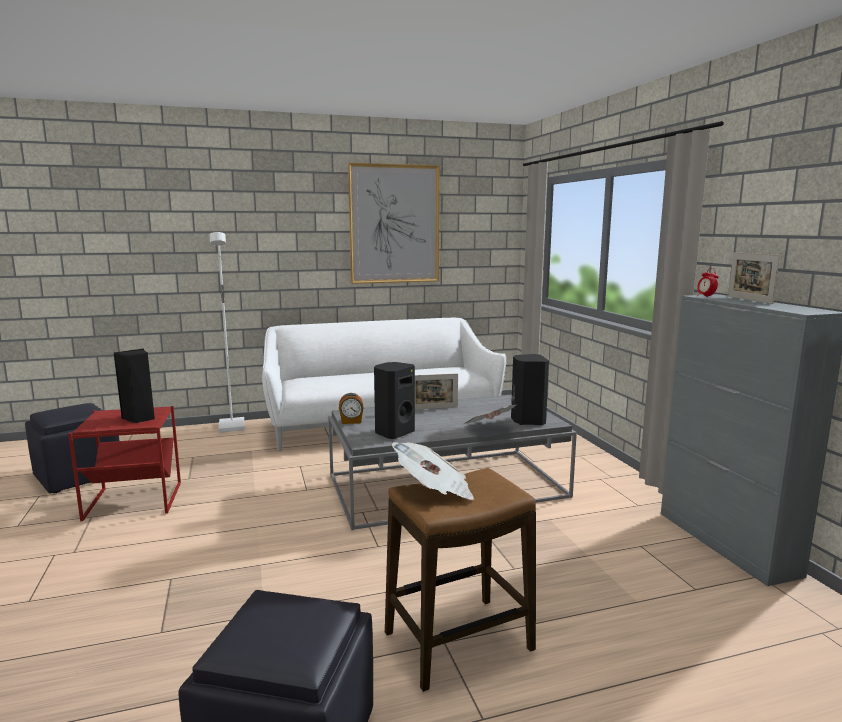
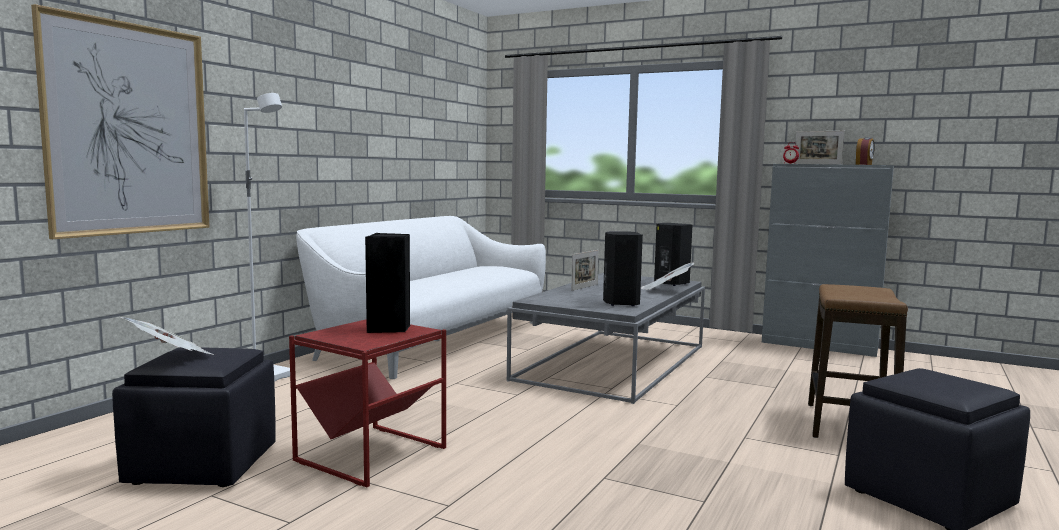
camera: 45 degrees left, 5 degrees down
(351, 421) = (562, 304): alarm clock -> alarm clock (864, 164)
(394, 224) = (401, 106): picture -> picture (129, 129)
(434, 491) = (849, 295): newspaper -> newspaper (170, 358)

